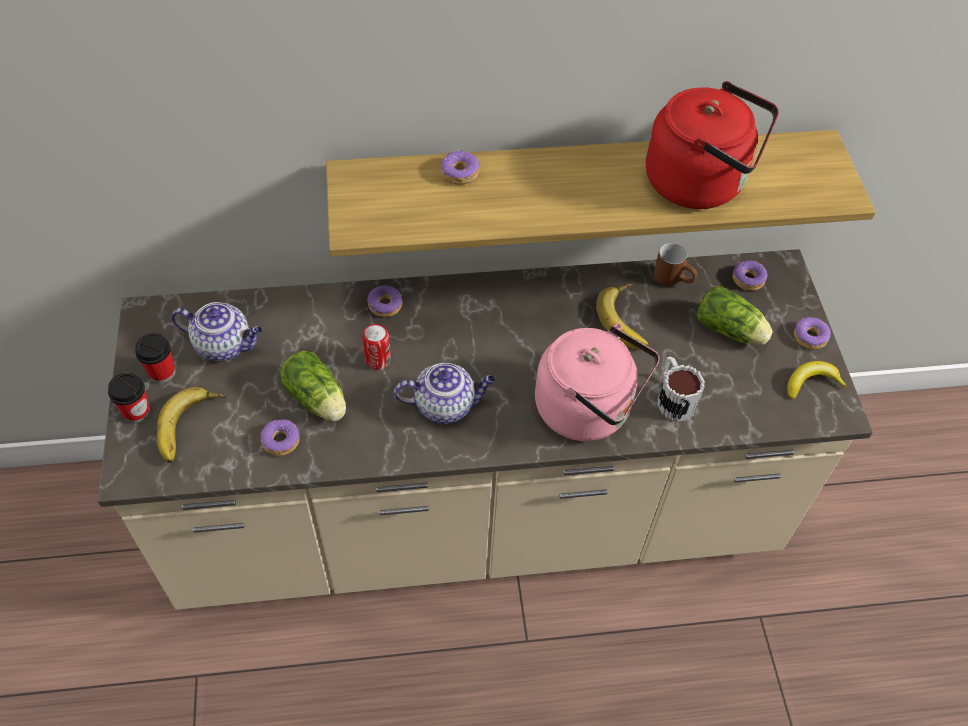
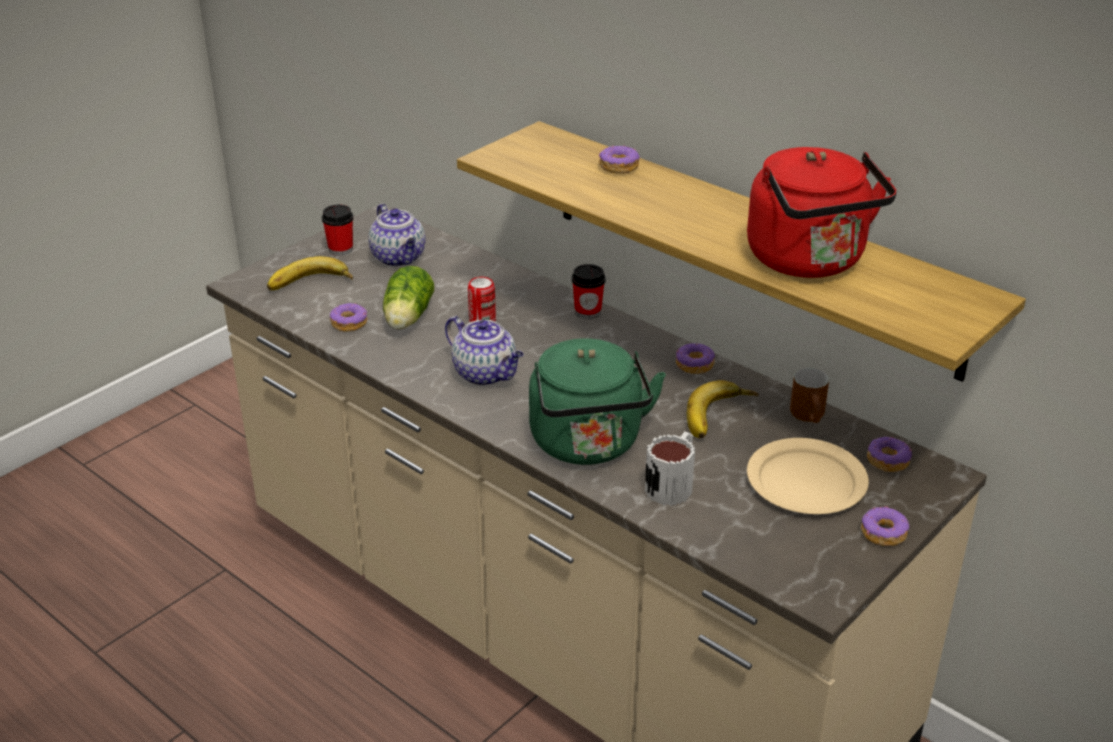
camera: 50 degrees right, 20 degrees down
(137, 412) = (295, 259): cup -> cup (588, 312)
(385, 305) = (539, 299): donut -> donut (694, 365)
(588, 410) = (588, 445): pink kettle -> green kettle
(731, 331) = (807, 480): lettuce -> beige plate
(811, 383) = (826, 561): banana -> none

